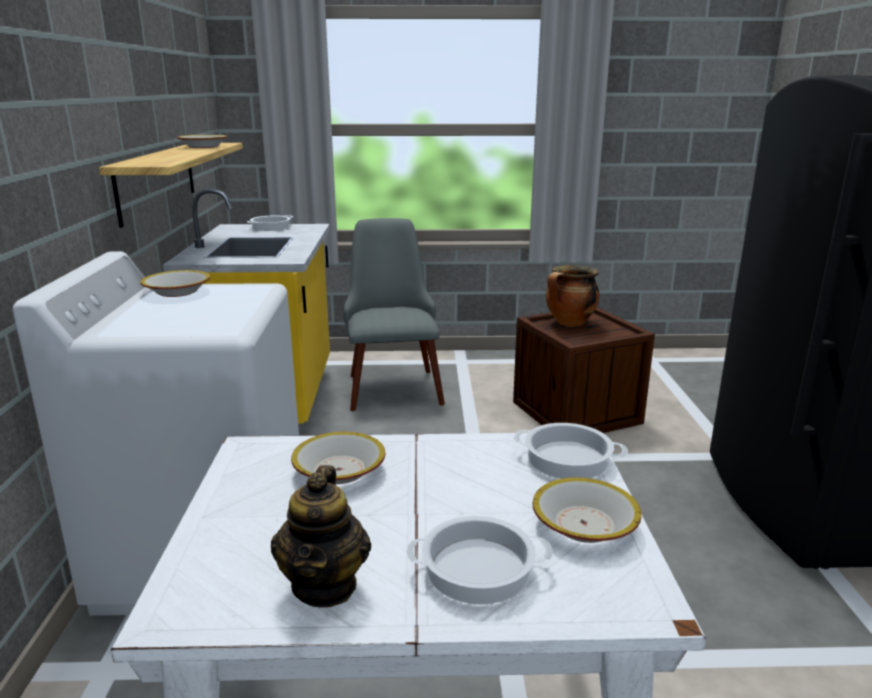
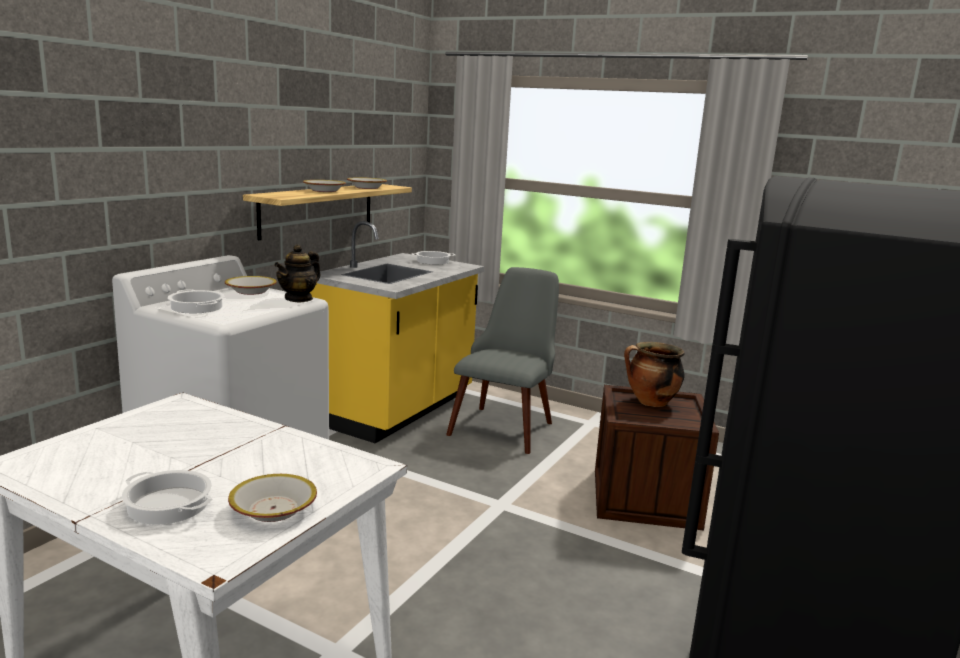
camera: 30 degrees right, 5 degrees down
(325, 585) = (86, 480): teapot -> teapot (299, 299)
(338, 471) = (201, 429): bowl -> bowl (324, 190)
(567, 459) = (345, 472): cooking pot -> cooking pot (196, 307)

